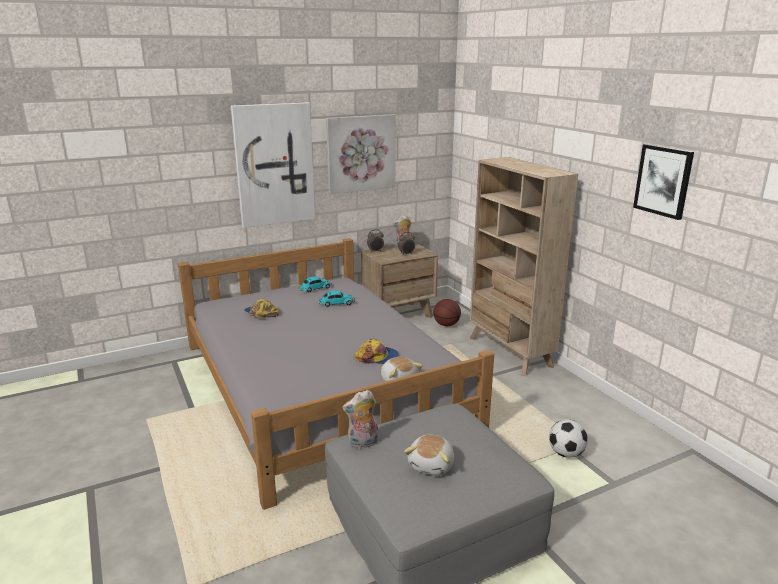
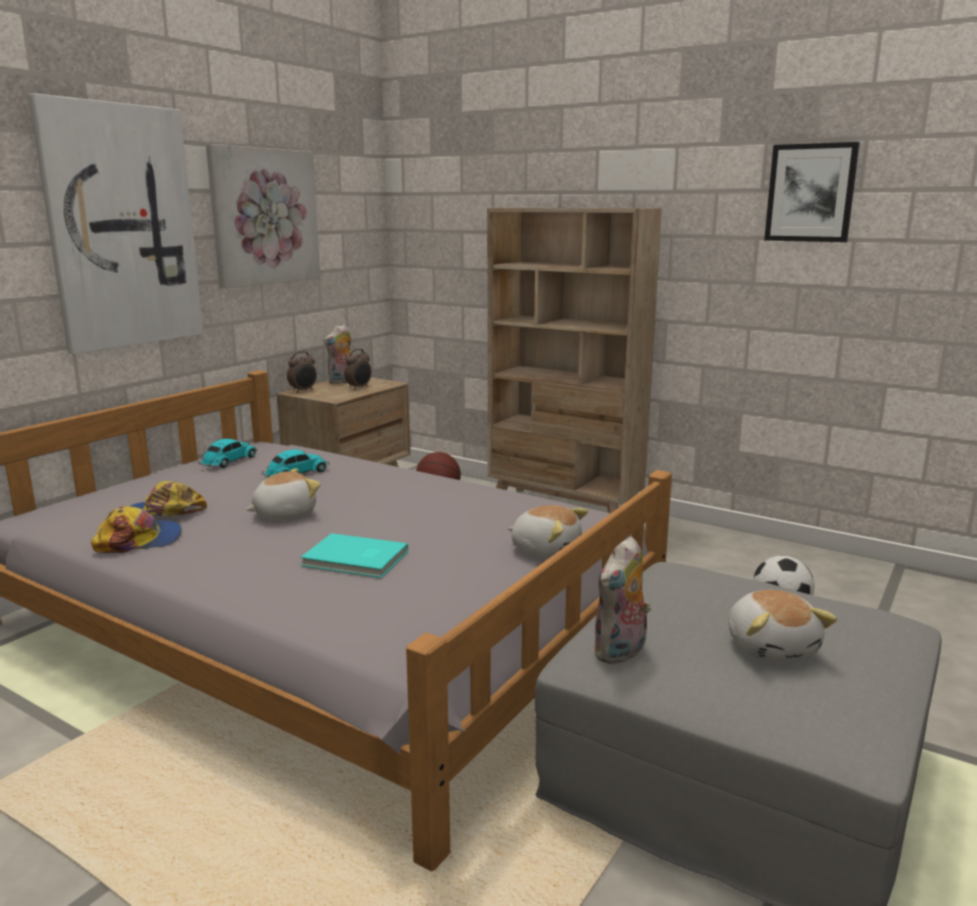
camera: 30 degrees left, 5 degrees down
(306, 327) = (284, 514): none -> plush toy
(309, 361) = (355, 559): none -> turquoise book
(377, 357) = (467, 528): cap -> cap (139, 540)

